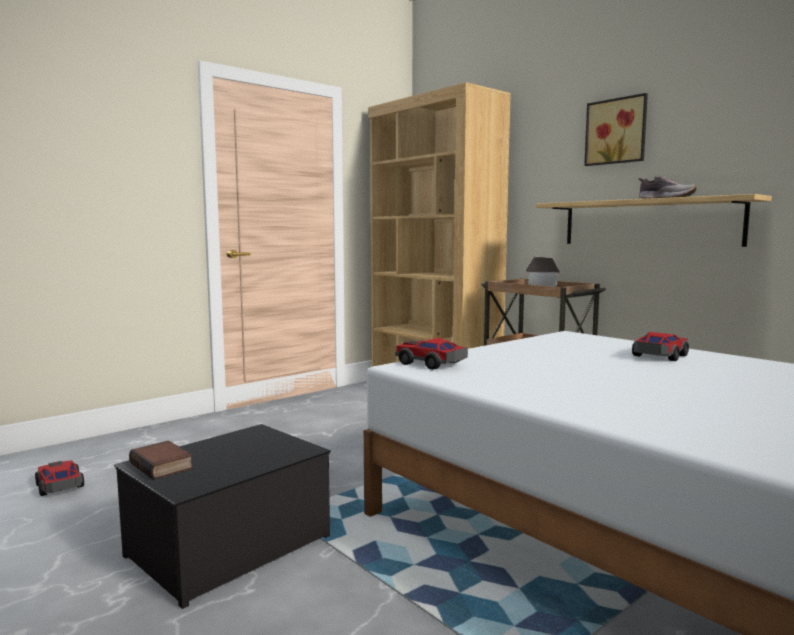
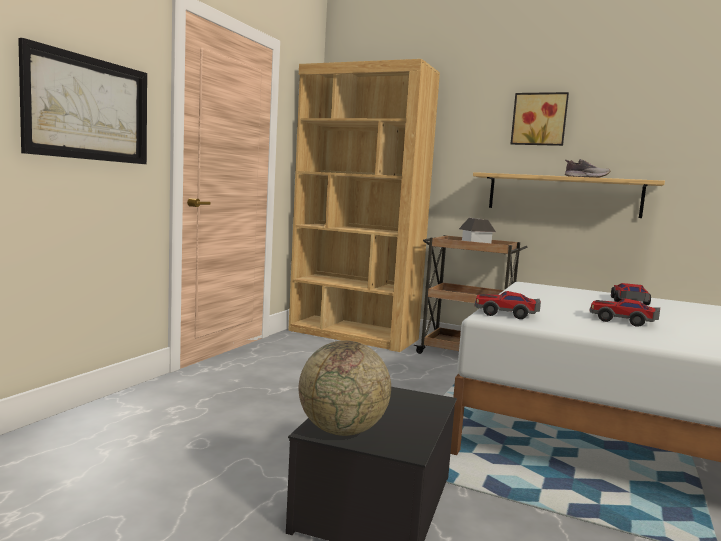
camera: 25 degrees left, 0 degrees up
(59, 486) = (101, 473): toy car -> toy car (622, 321)
(107, 178) = (88, 109): none -> picture
(163, 465) = (342, 430): book -> globe

